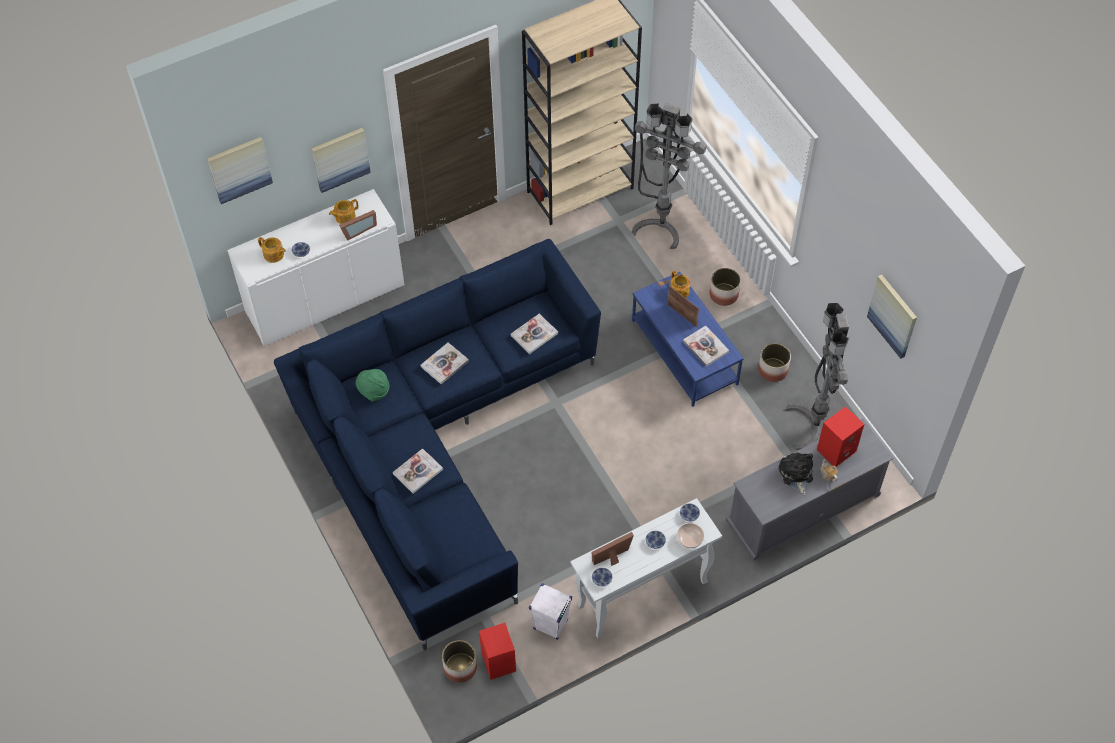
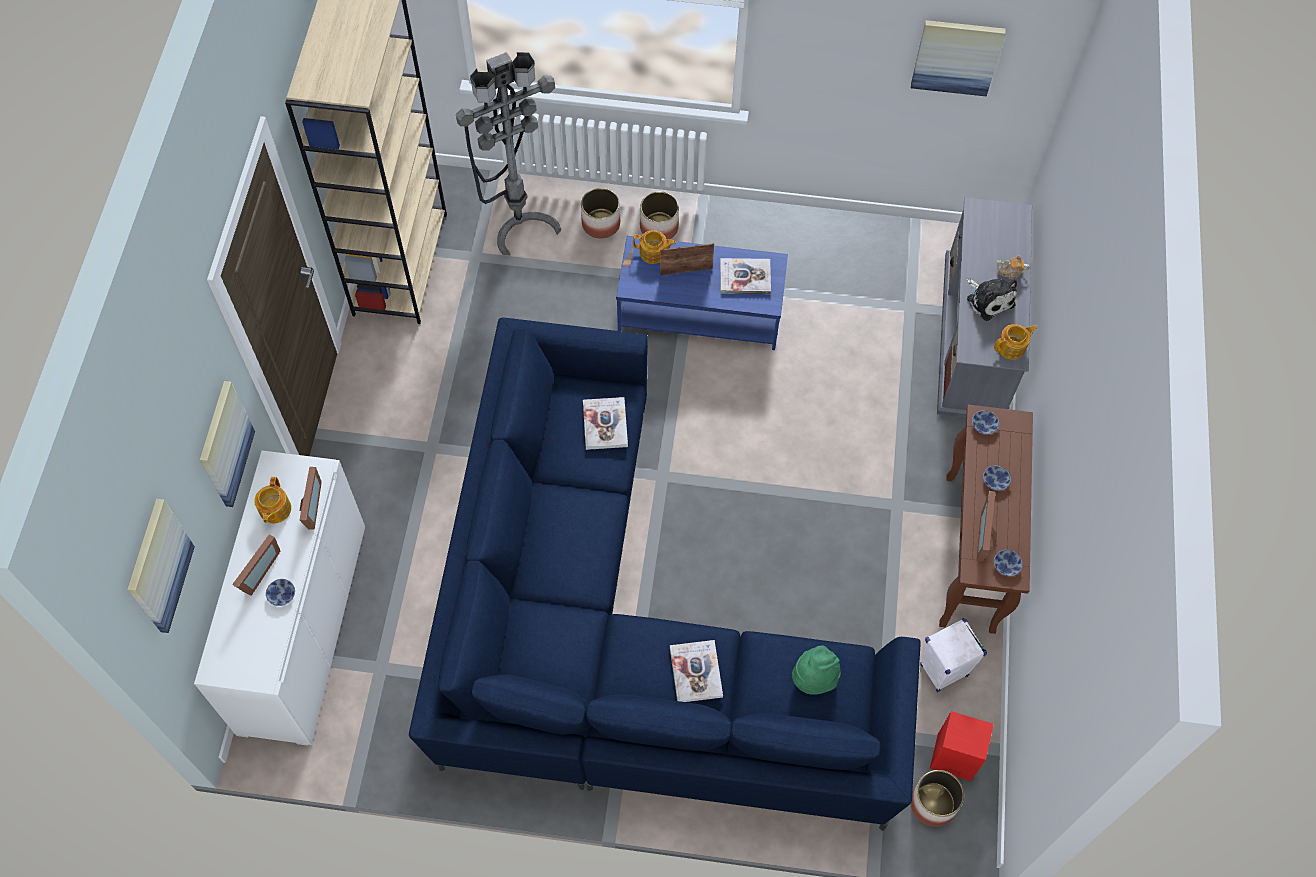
camera: 55 degrees left, 5 degrees up
(274, 255) = (256, 630): teapot -> teapot (1012, 347)
(305, 233) = (256, 572): none -> picture frame
(374, 391) = (540, 648): green hat -> green hat (814, 678)
(444, 364) = (566, 544): book -> none
(641, 595) = (970, 554): white console table -> brown console table
(690, 538) = (1015, 444): bowl -> none
(772, 370) = (789, 249): planter -> planter (601, 224)
(796, 474) = (989, 299): plush toy -> plush toy turned 150 degrees counterclockwise
(812, 426) = (884, 261): grey floor lamp -> none
(836, 449) = (985, 244): red speaker -> none

